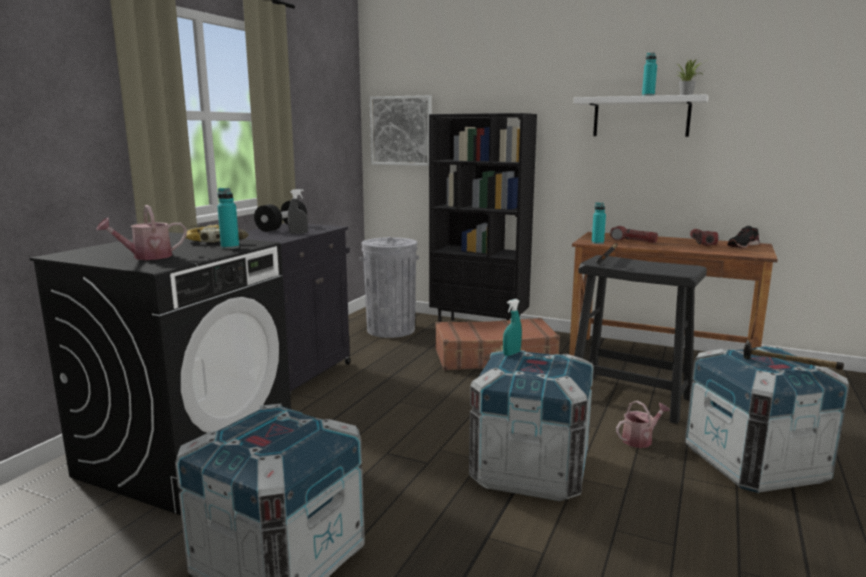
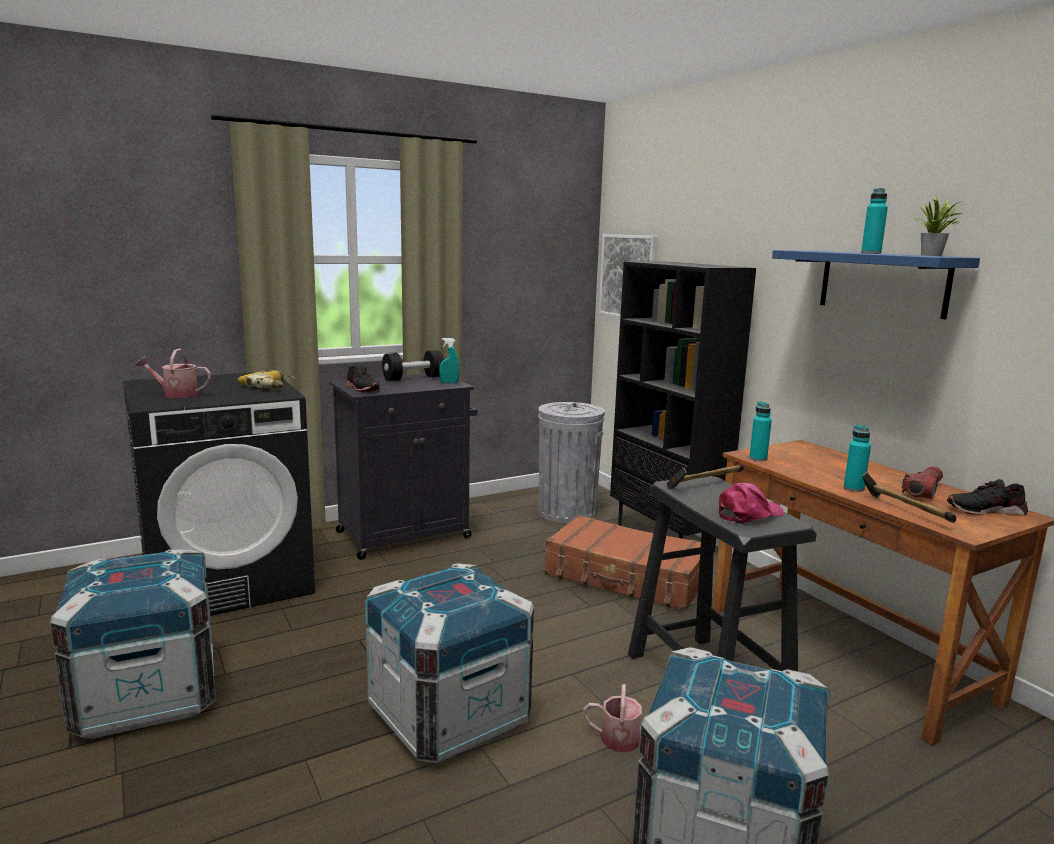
camera: 35 degrees right, 0 degrees up
(230, 247) = (253, 395): turquoise bottle -> turquoise bottle (853, 488)
(263, 238) = (361, 388): none -> black shoe
(298, 233) = (406, 387): grey spray bottle -> none
(511, 353) = (451, 571): turquoise spray bottle -> turquoise spray bottle (449, 382)
(633, 241) = (818, 466): flashlight -> none
(641, 117) = (883, 282): white shelf -> blue shelf
(665, 267) = (748, 514): none -> pink cap
(786, 367) = (734, 710): hammer -> hammer (903, 511)

